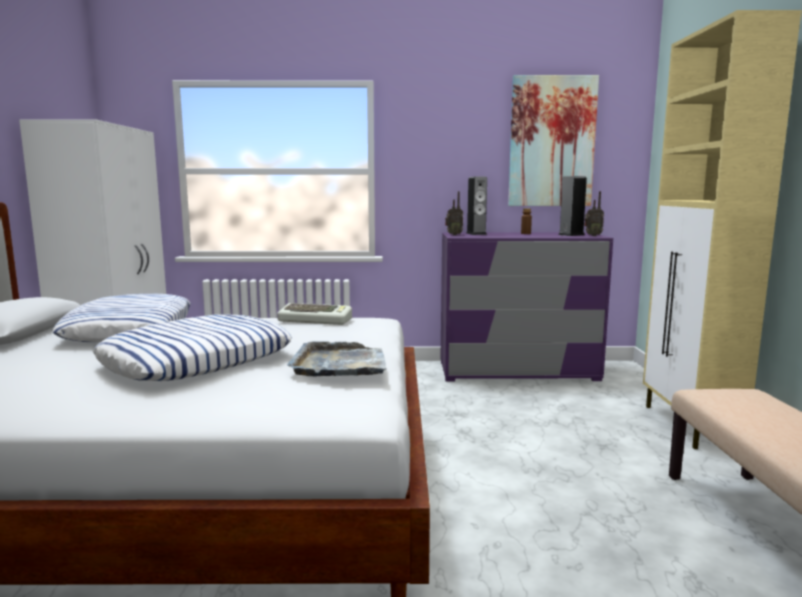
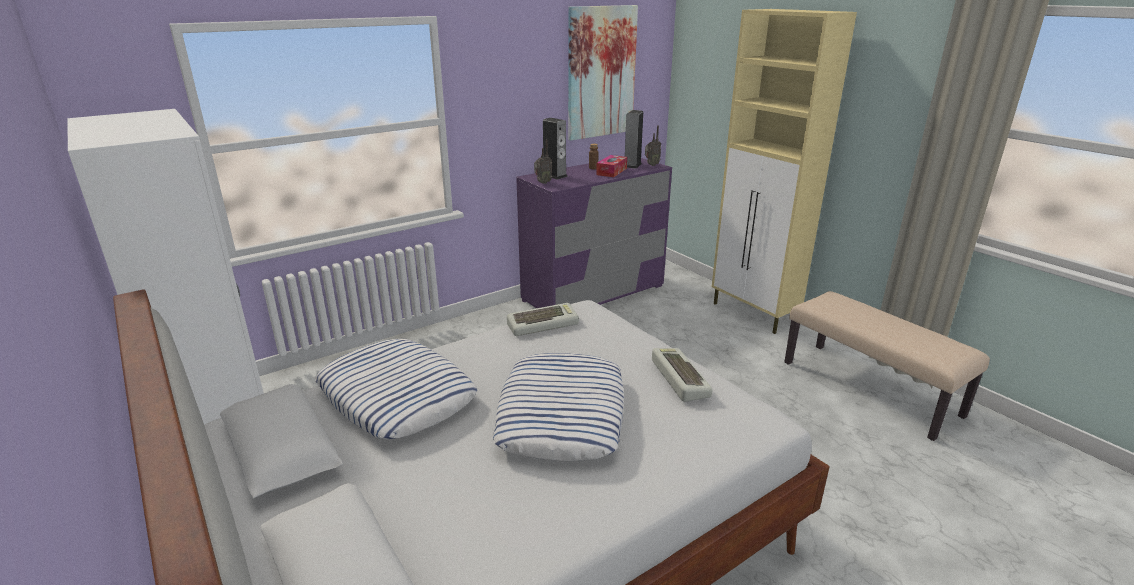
camera: 35 degrees left, 15 degrees up
(340, 364) = (677, 378): grey tray -> keyboard
(538, 235) = (611, 171): none -> tissue box

